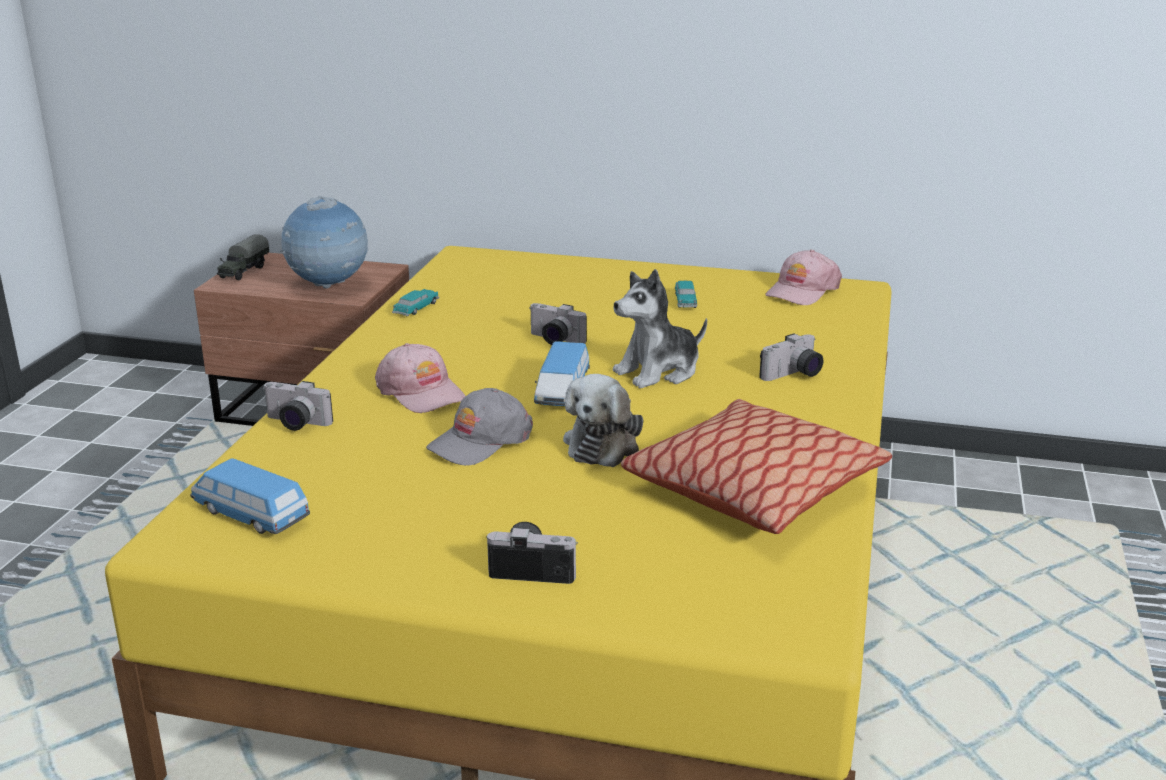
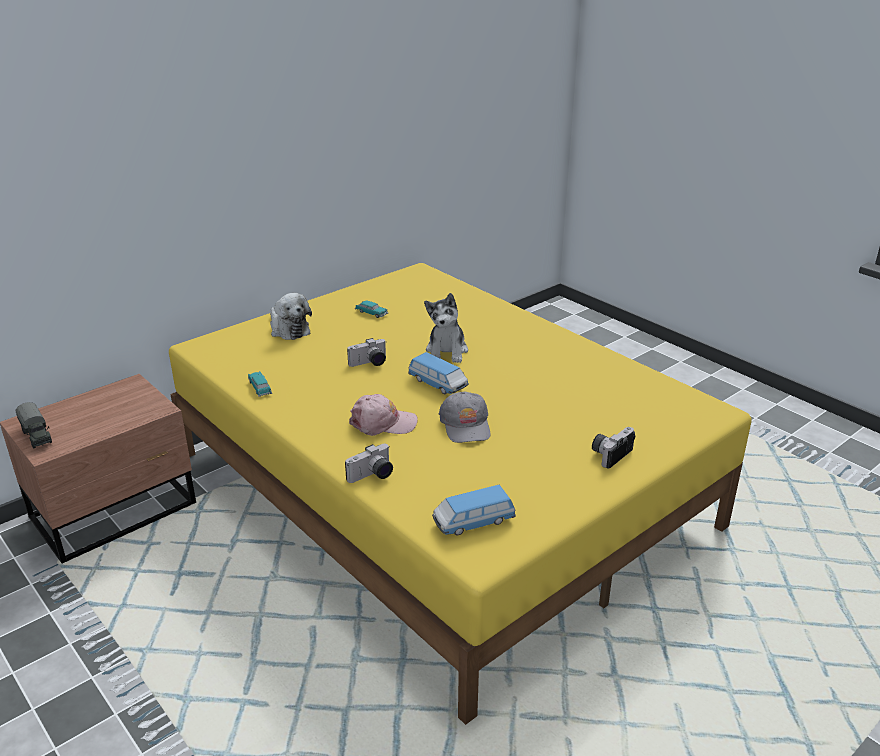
camera: 55 degrees left, 5 degrees up
(328, 286) = (127, 411): globe -> none
(604, 443) = (508, 393): plush toy -> plush toy (288, 329)
(754, 489) = (592, 375): pillow -> none
(793, 375) = (493, 323): camera -> none
(802, 291) = (403, 283): pink cap -> none

